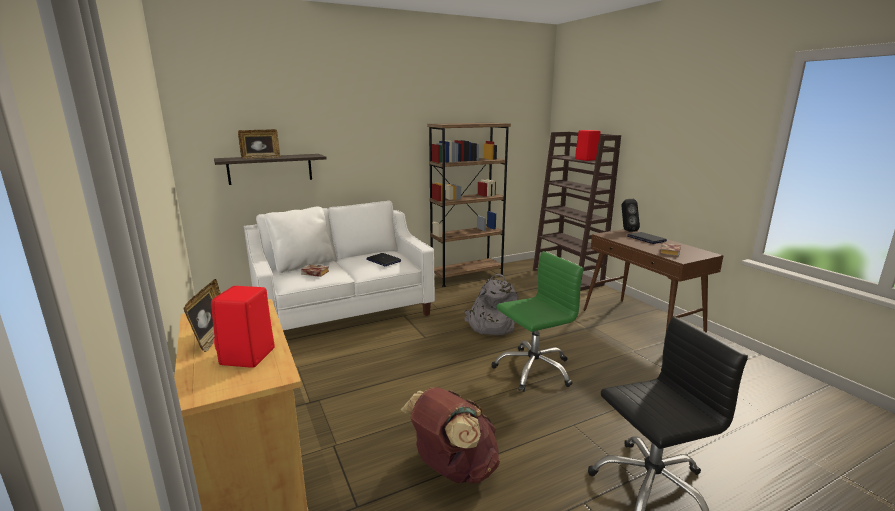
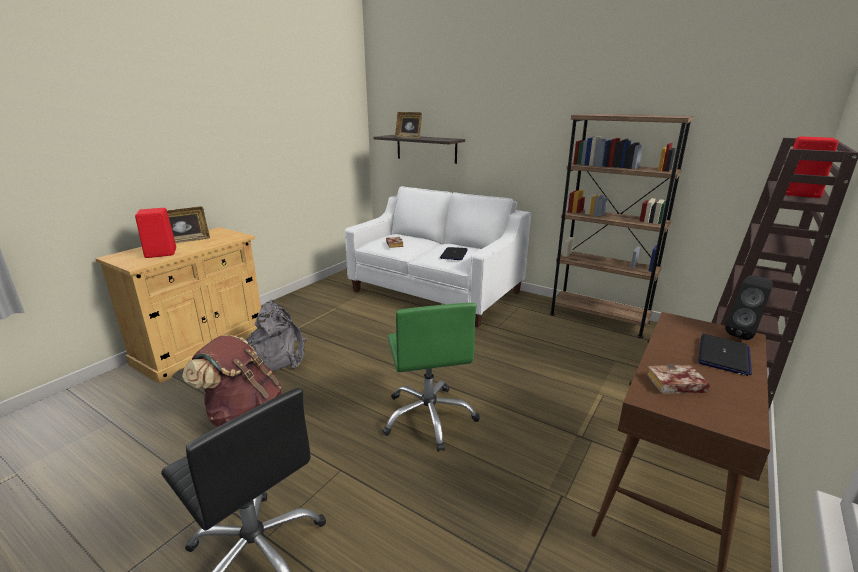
camera: 60 degrees right, 5 degrees up
(303, 265) = (409, 237): white pillow -> none
(491, 325) = (497, 366): grey backpack -> grey backpack (279, 356)
(533, 369) = (429, 417): green office chair -> green office chair turned 45 degrees clockwise

